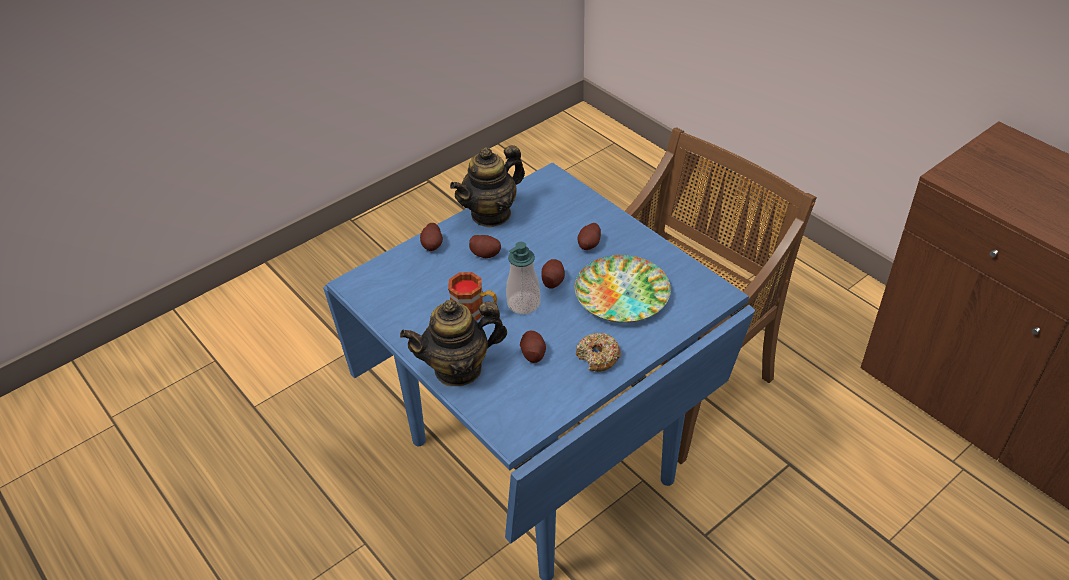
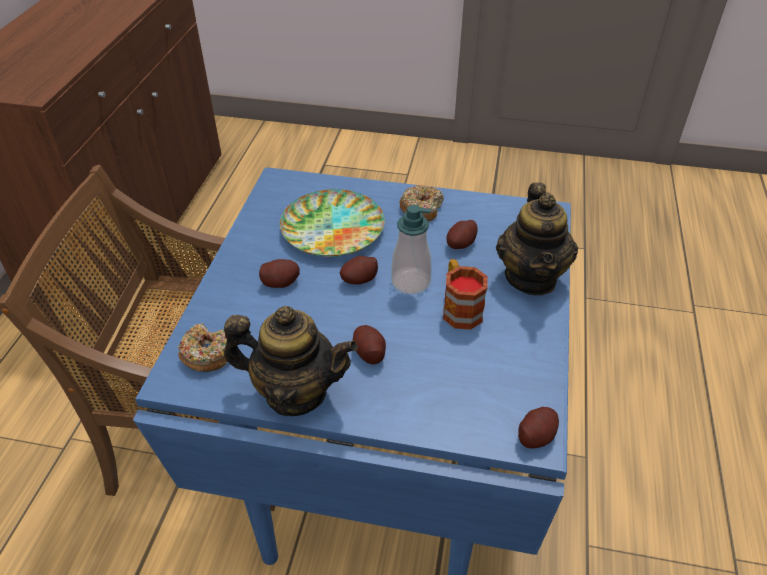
camera: 130 degrees left, 0 degrees up
(432, 245) = (402, 411): potato -> potato (536, 435)
(458, 369) = (531, 277): teapot -> teapot turned 60 degrees clockwise
(557, 194) = (207, 354): none -> donut

